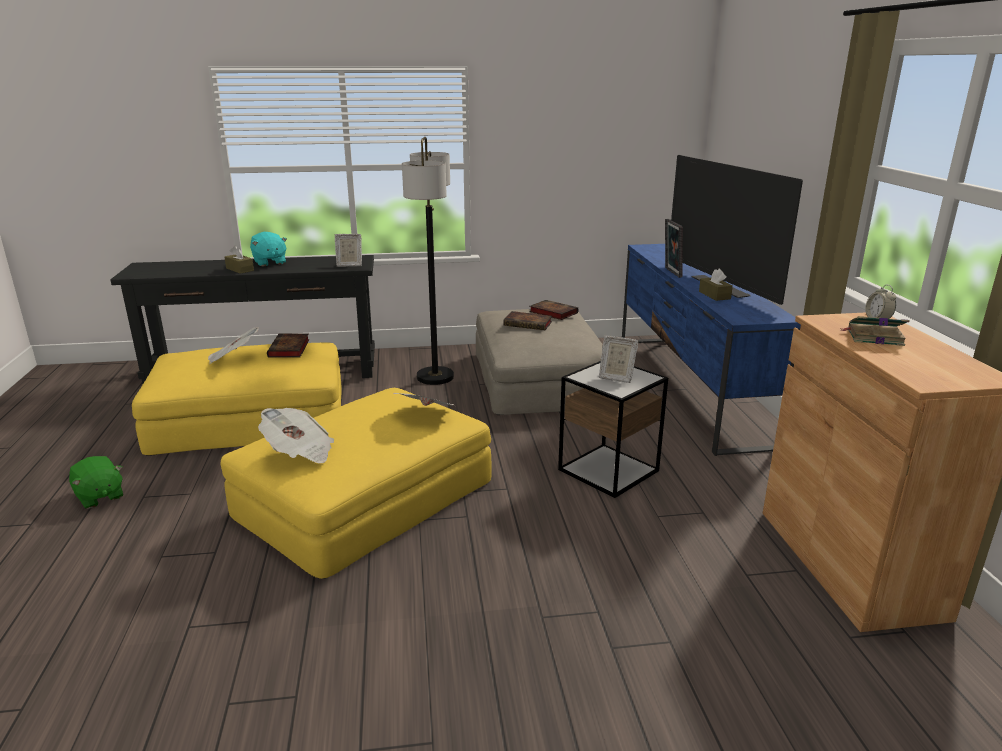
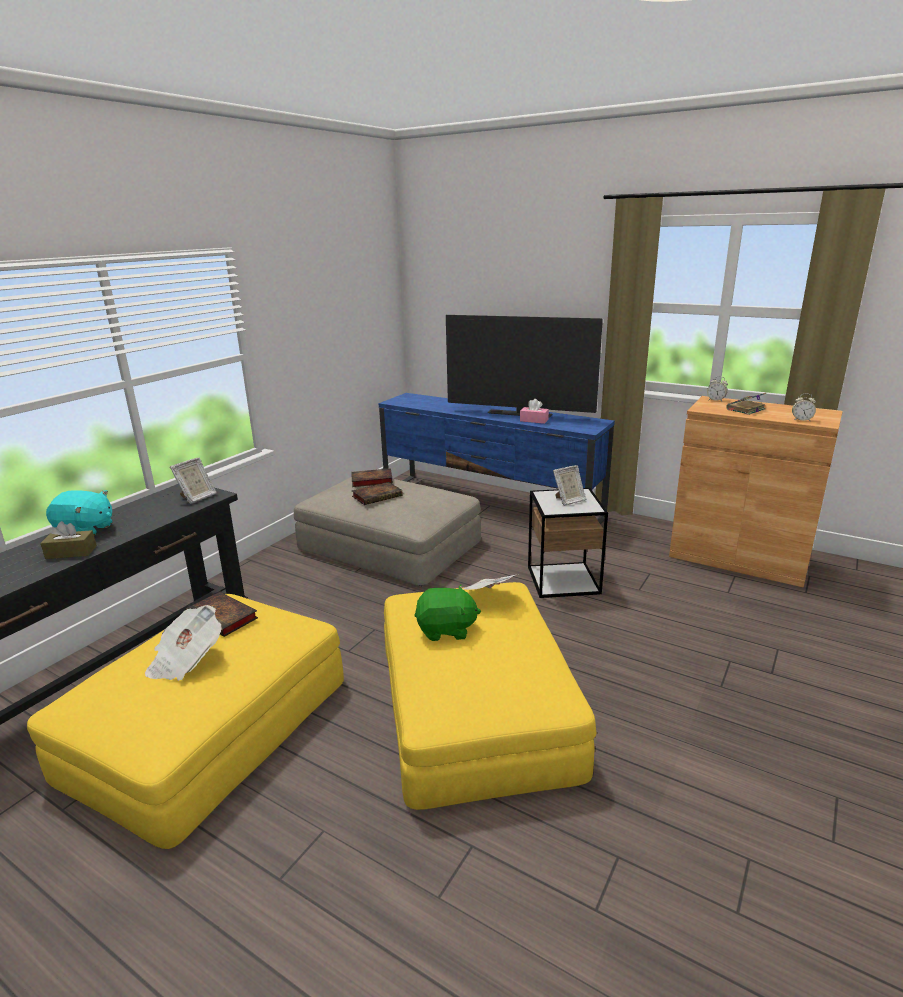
camera: 50 degrees left, 0 degrees up
(99, 497) = (224, 928): green plush toy -> green plush toy (446, 630)
(299, 452) = (489, 683): newspaper -> none
(435, 377) = (306, 585): floor lamp -> none
(671, 272) = (467, 414): picture frame -> none
(714, 295) = (534, 420): brown tissue box -> pink tissue box
(904, 369) = (801, 420): none -> alarm clock

